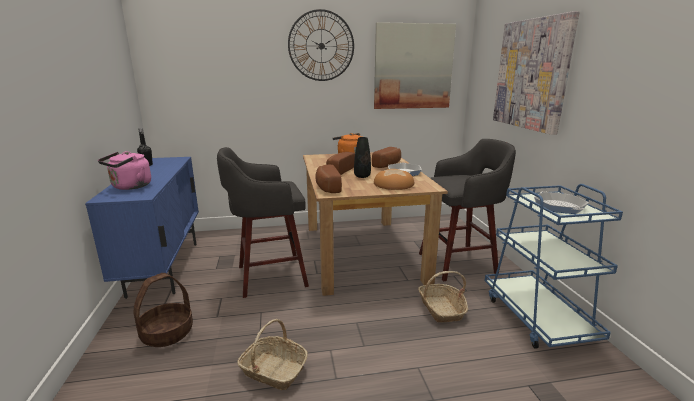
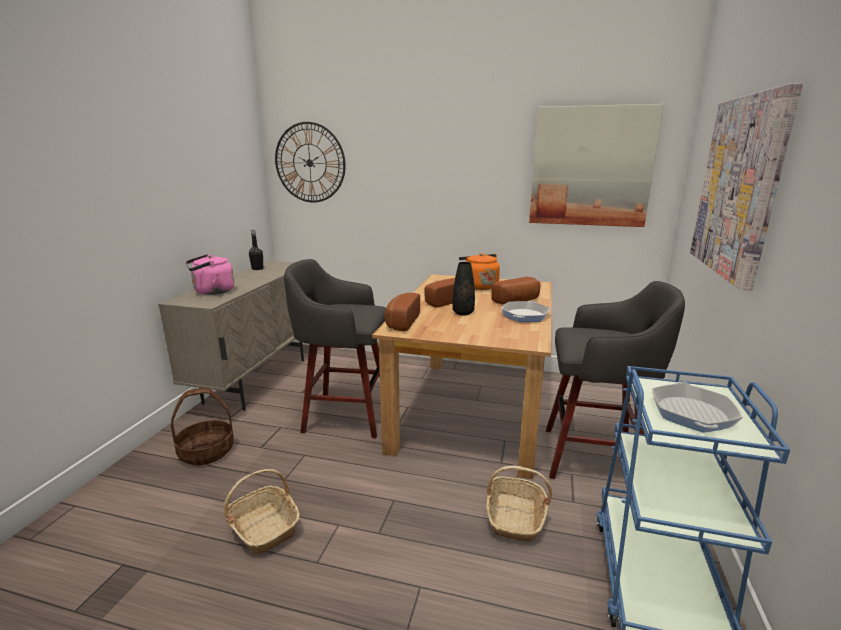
camera: 25 degrees right, 0 degrees up
(165, 268) = (257, 380): blue cabinet -> beige cabinet
(321, 46) = (463, 139): wall clock -> wall clock (309, 163)
(394, 184) = (488, 331): bread -> none

